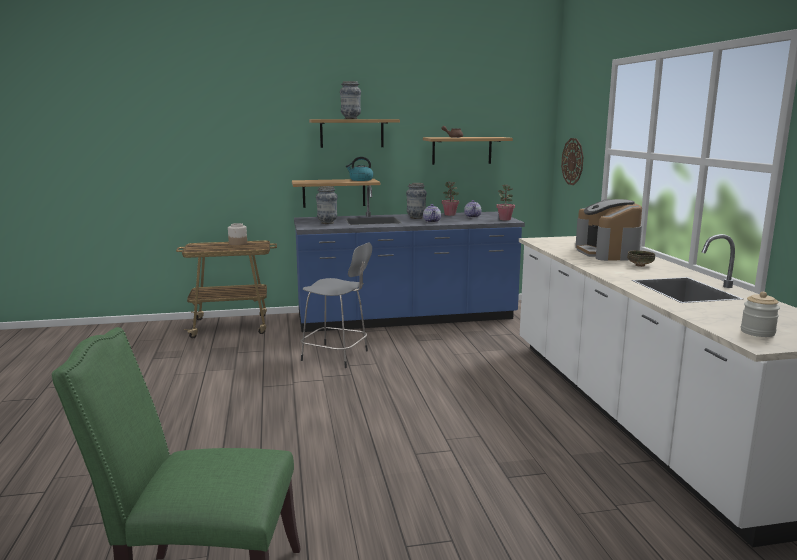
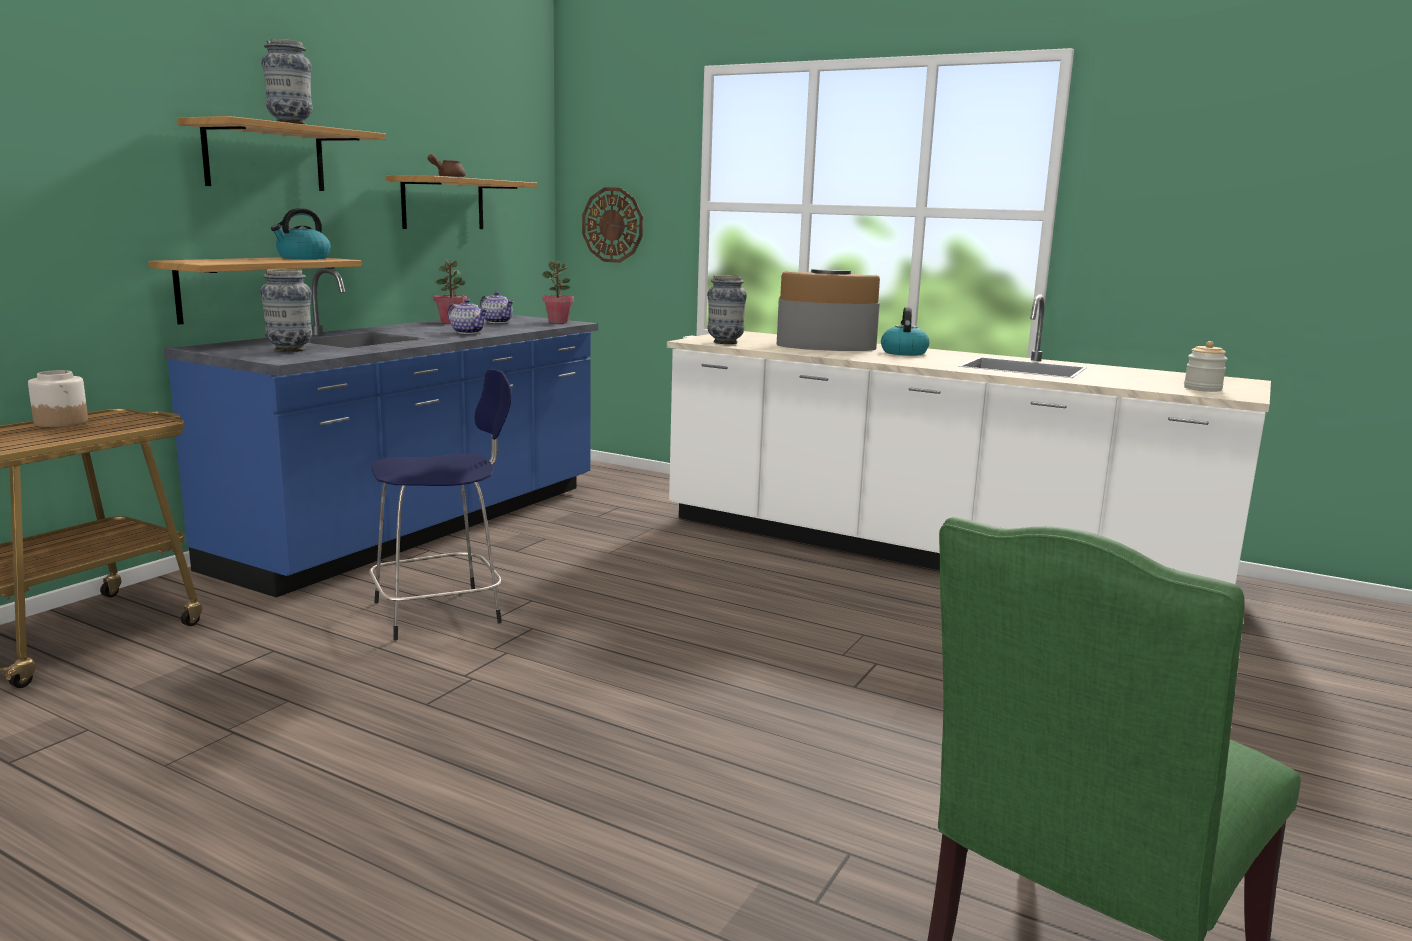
camera: 50 degrees left, 0 degrees up
(337, 356) = (442, 611): grey stool -> blue stool
(416, 218) = (417, 330): vase -> vase (725, 342)
(607, 253) = (825, 345): coffee machine -> coffee machine turned 150 degrees clockwise
(639, 265) = (903, 353): bowl -> kettle

